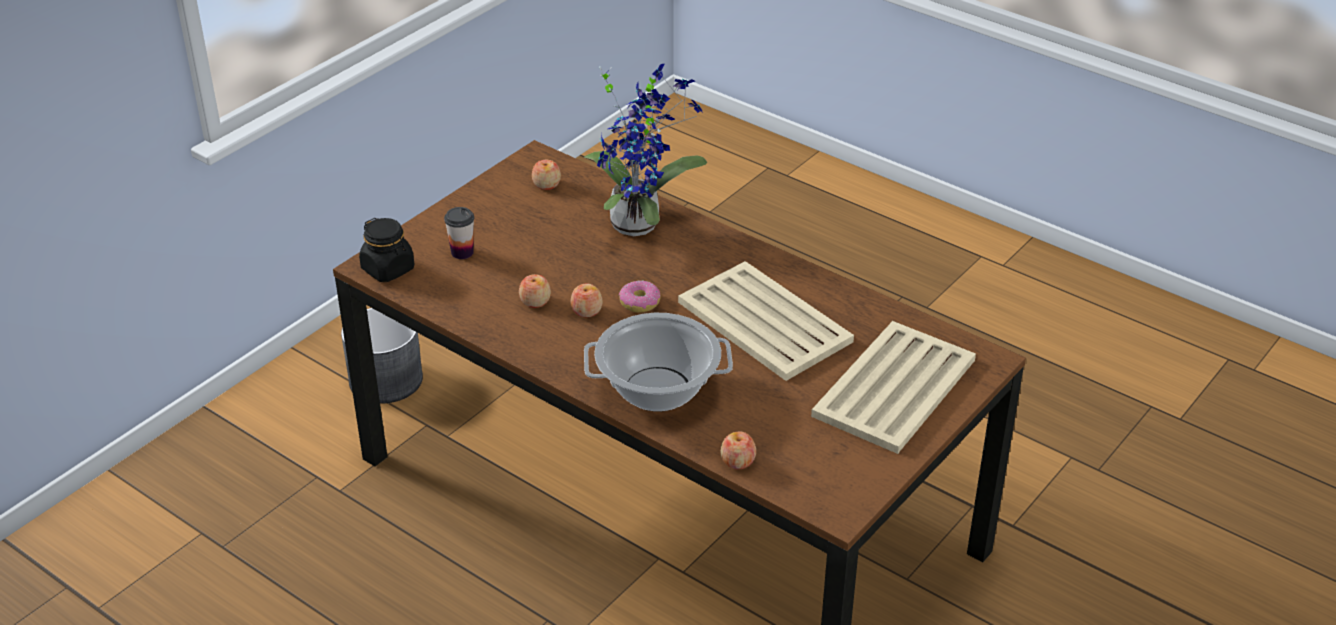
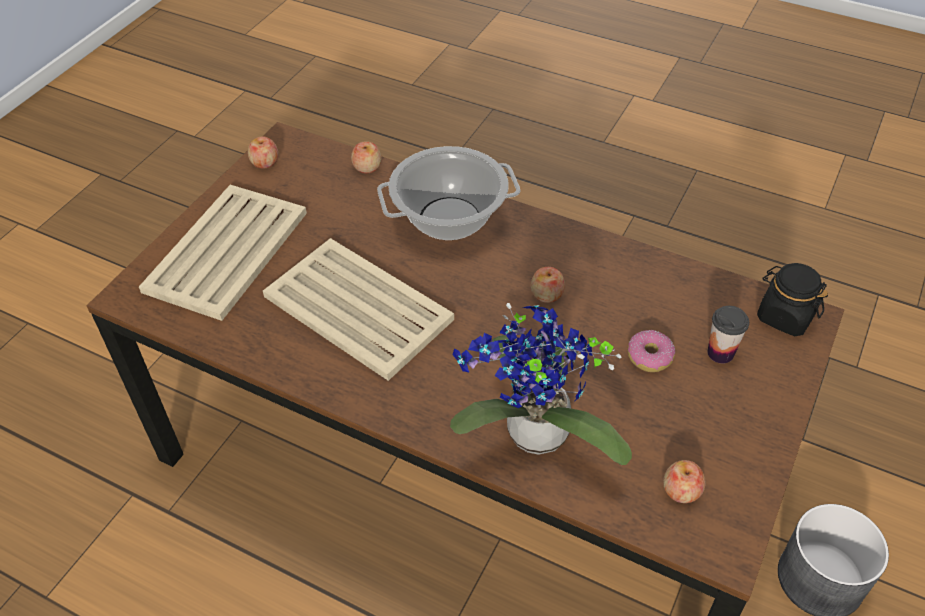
camera: 170 degrees right, 10 degrees up
(535, 301) = (605, 298): apple -> apple (265, 162)
(640, 303) = (495, 313): donut -> donut (649, 356)

